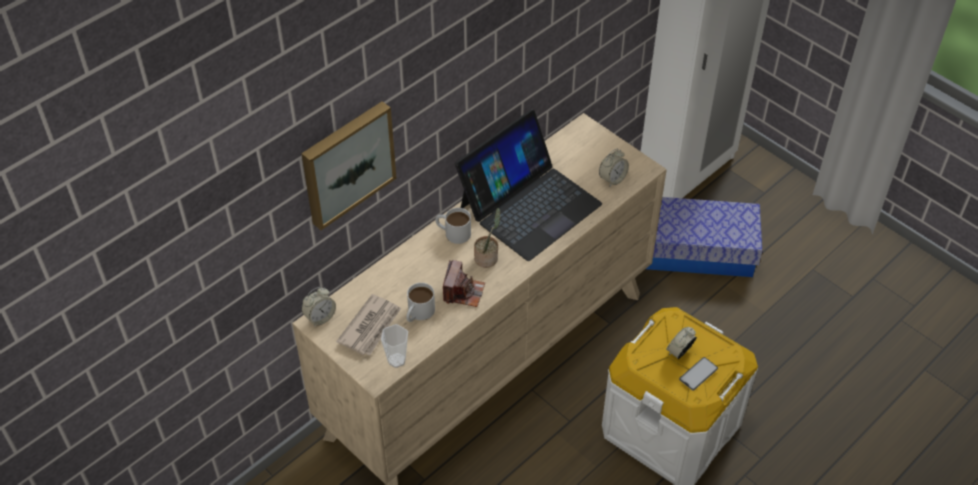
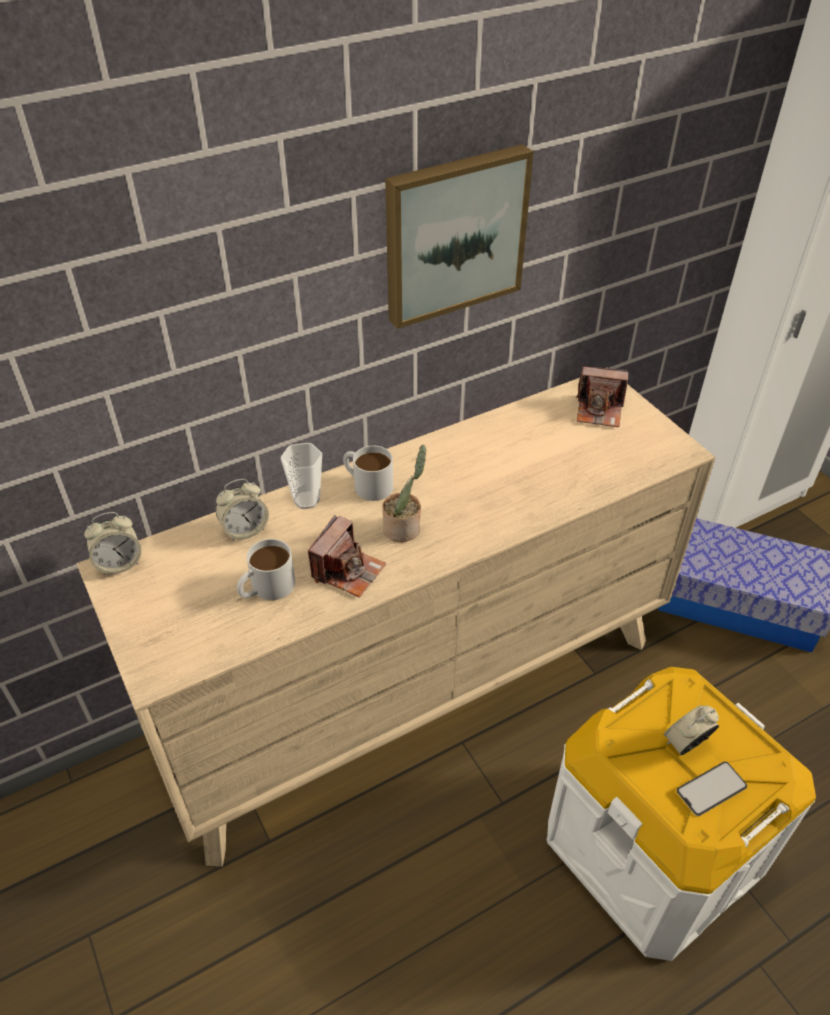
camera: 15 degrees right, 5 degrees down
(347, 163) = (170, 309): picture -> picture (453, 234)
(371, 327) = (185, 594): newspaper -> none
(396, 360) = (199, 654): cup -> cup (306, 500)
(529, 205) = (492, 468): laptop -> none
(586, 148) = (599, 410): none -> camera
(612, 179) = (628, 456): alarm clock -> alarm clock (245, 530)

